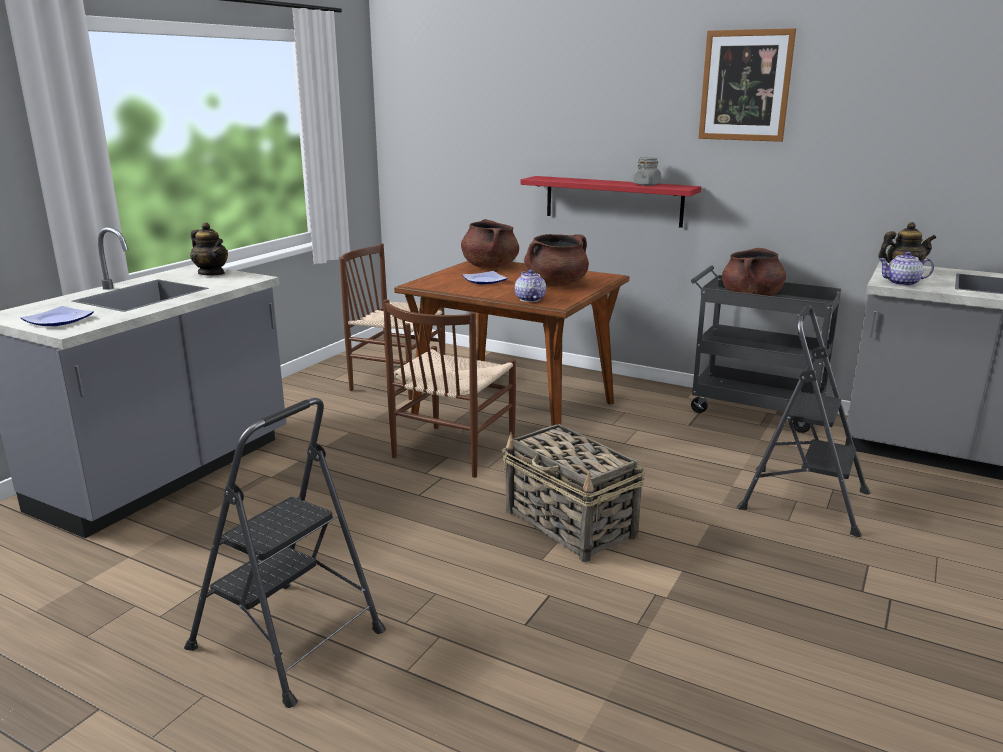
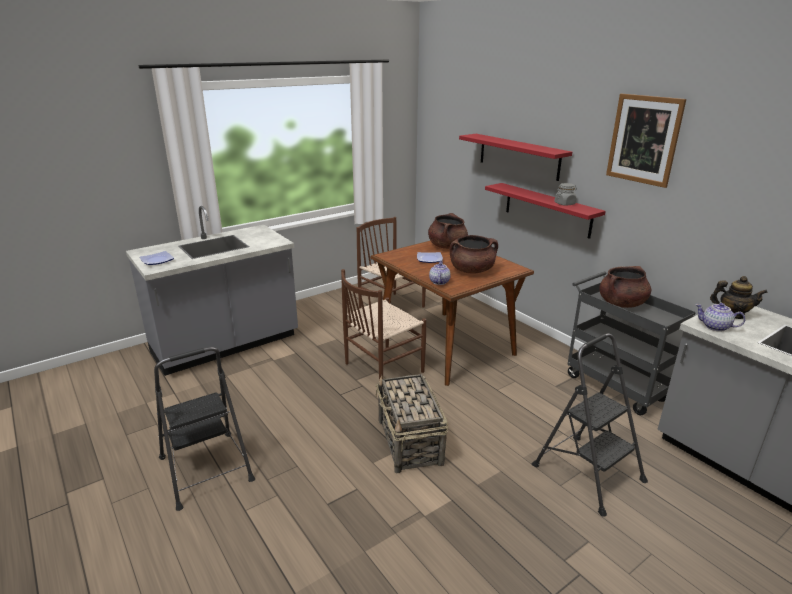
camera: 25 degrees right, 5 degrees up
(211, 273) = (263, 234): teapot -> none
(560, 134) = (518, 156): none -> red shelf

